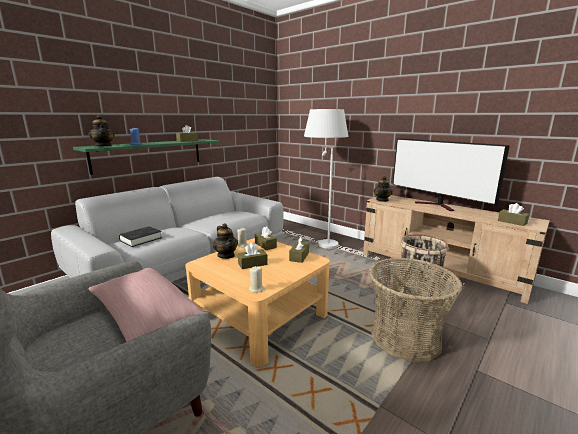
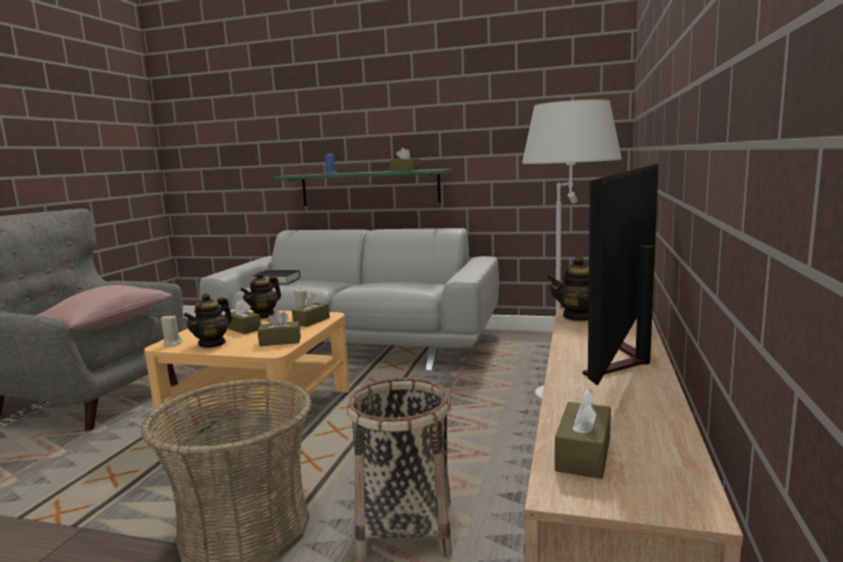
camera: 65 degrees right, 5 degrees down
(104, 146) = (304, 174): teapot -> teapot (212, 343)

